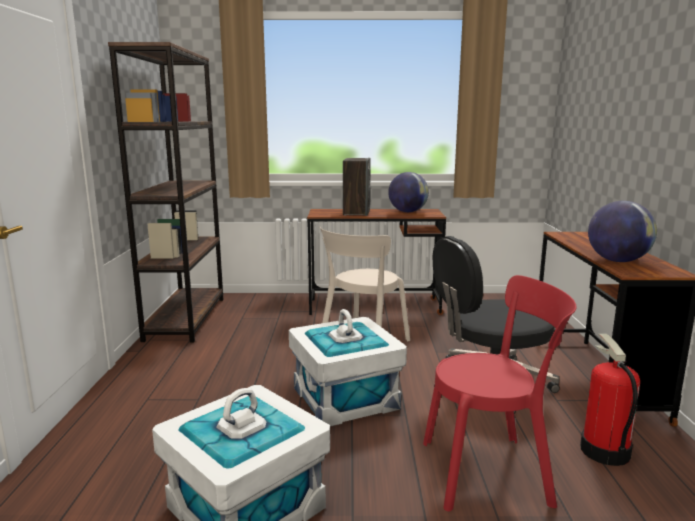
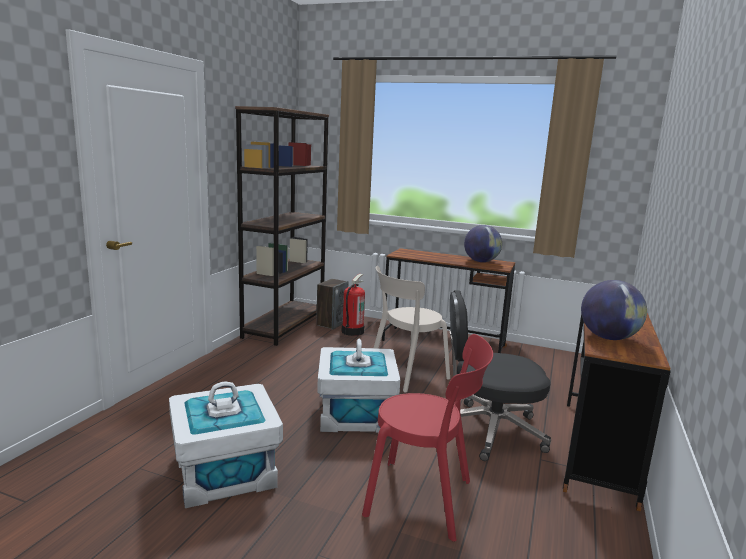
camera: 20 degrees right, 0 degrees up
(356, 212) = (433, 256): speaker -> speaker (331, 323)
(603, 451) = (543, 512): fire extinguisher -> fire extinguisher (352, 331)

